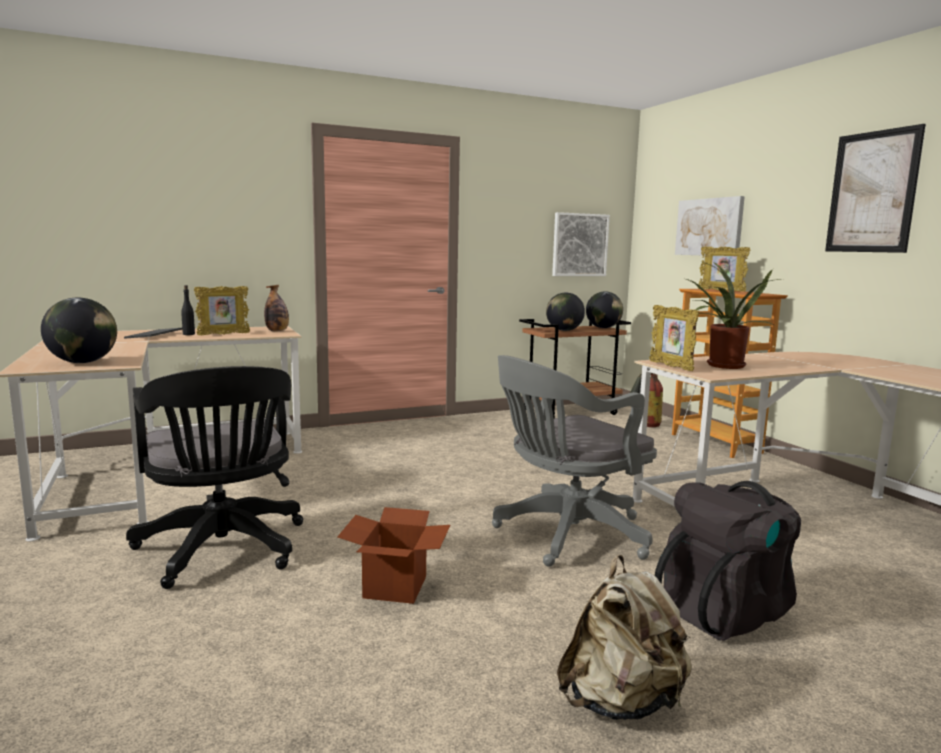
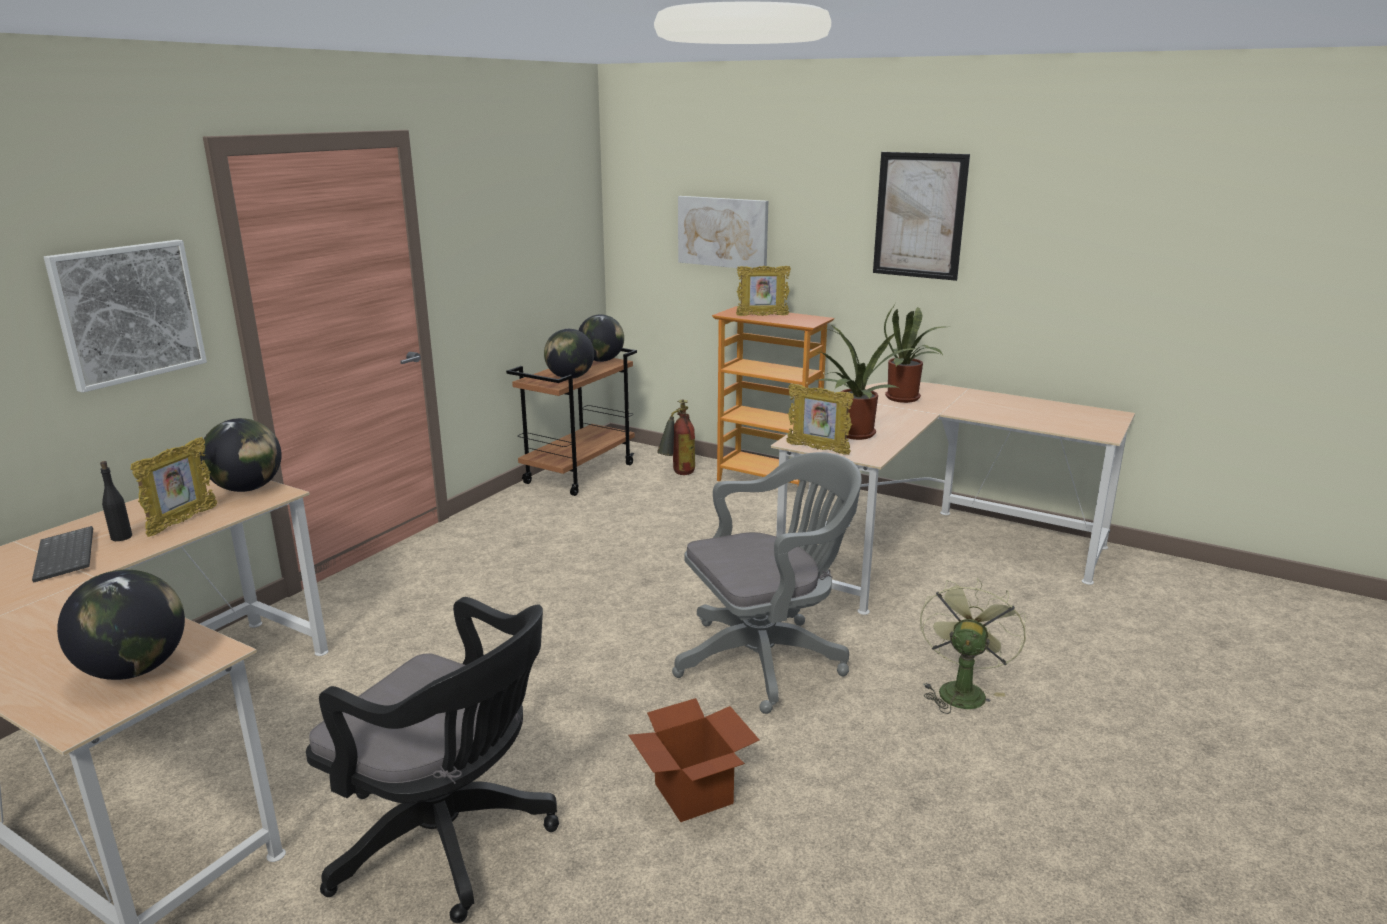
camera: 35 degrees left, 10 degrees up
(277, 331) = (247, 488): bottle -> globe
(566, 535) = (767, 658): grey office chair -> grey office chair turned 135 degrees counterclockwise
(579, 245) = (555, 255): picture -> picture (128, 313)
(621, 702) = (982, 813): beige backpack -> none
(725, 611) = (961, 689): black backpack -> green fan
(823, 360) = (906, 398): none -> potted plant

